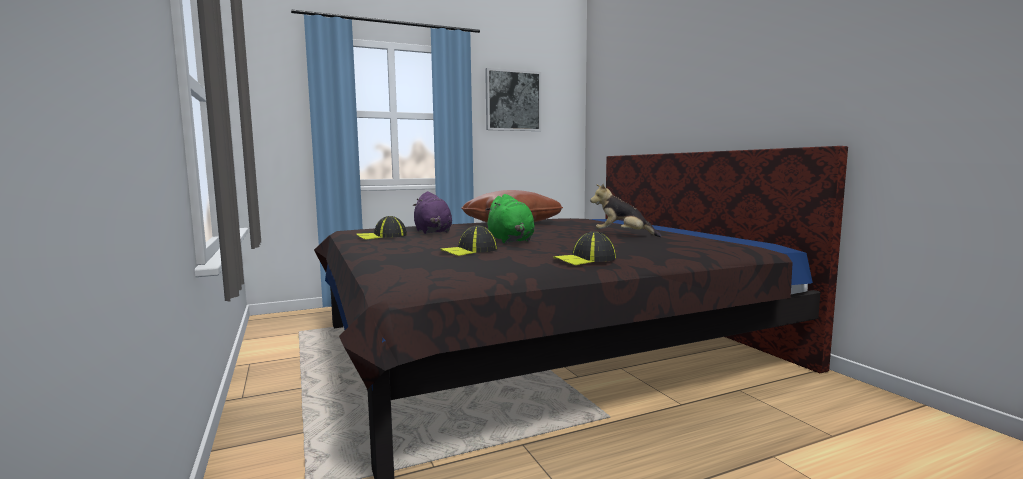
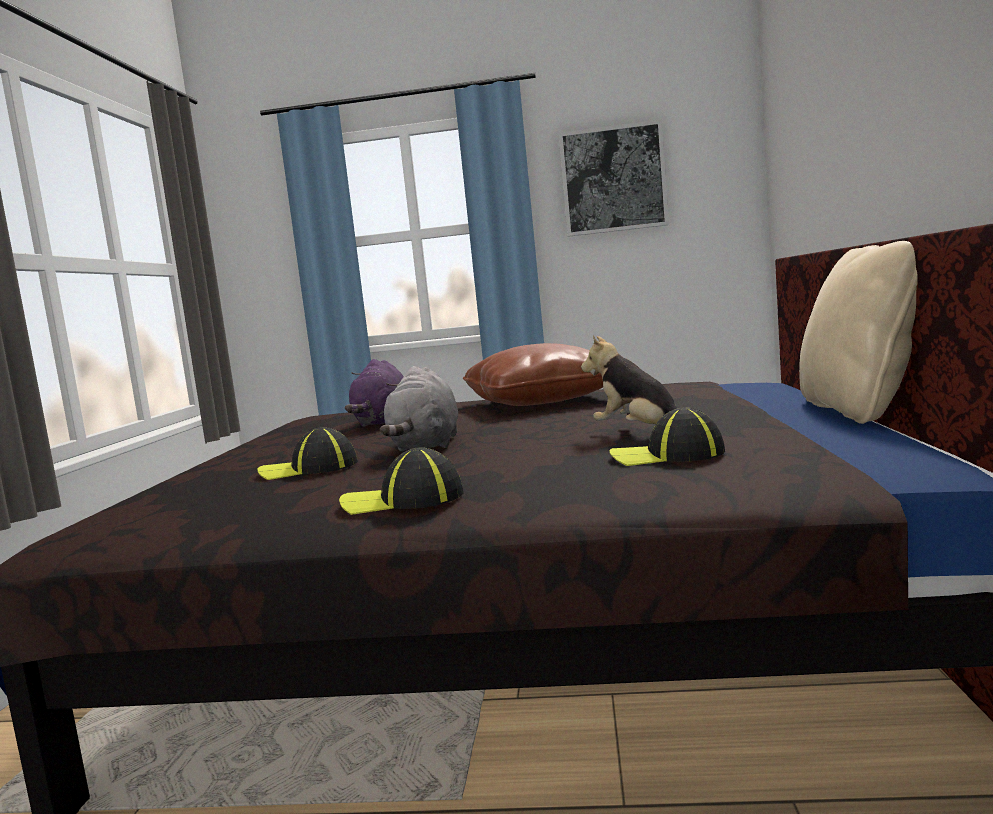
camera: 30 degrees right, 0 degrees up
(382, 236) = (301, 432): cap -> cap (668, 456)
(510, 241) = (426, 446): green plush toy -> grey plush toy
(693, 228) = (862, 410): none -> beige pillow

